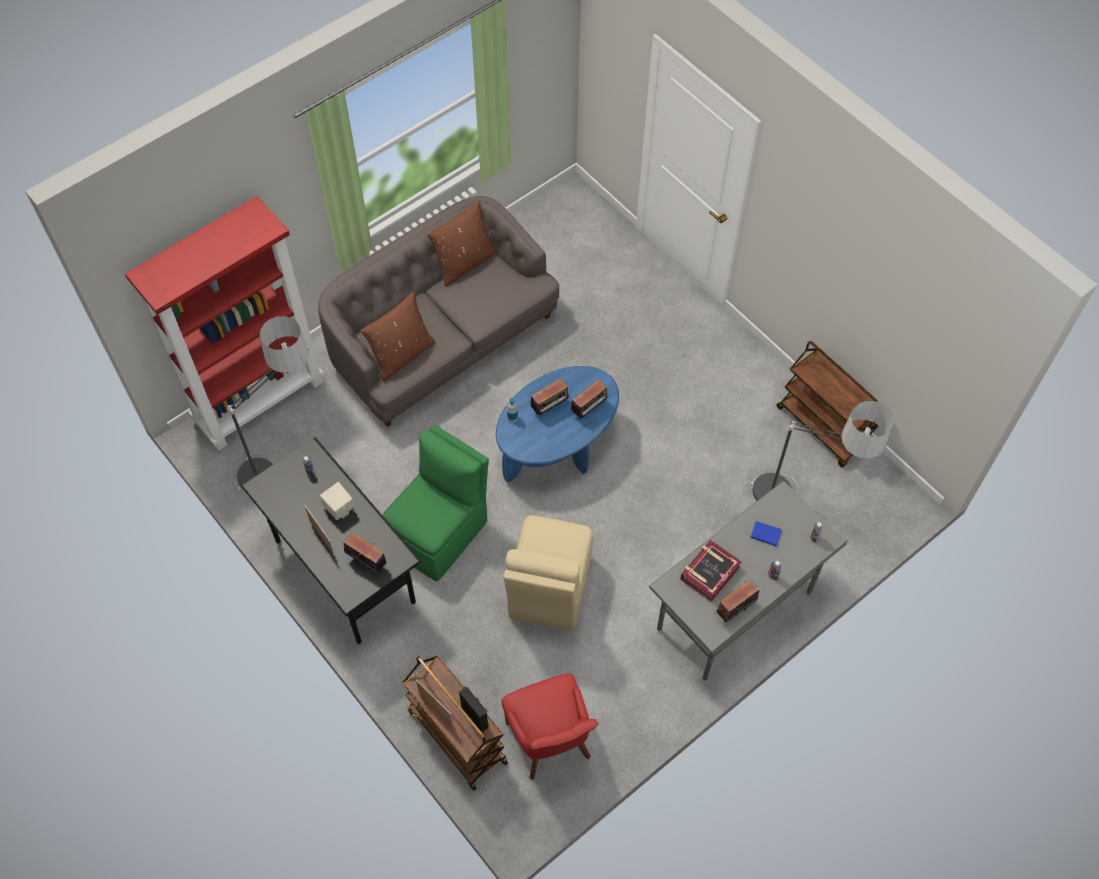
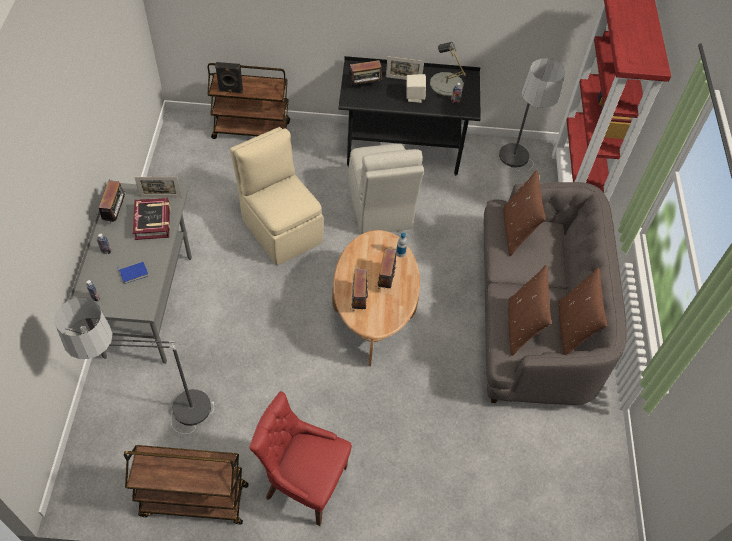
camera: 130 degrees right, 5 degrees down
(292, 497) = (446, 84): none -> grey table lamp
(435, 708) = (256, 81): picture frame -> picture frame (160, 196)
(439, 532) = (380, 208): green chair -> beige chair
(498, 291) = (521, 327): none -> brown pillow
(550, 741) = (199, 162): red chair -> red chair (304, 482)
(557, 446) = (373, 314): blue coffee table -> brown coffee table

